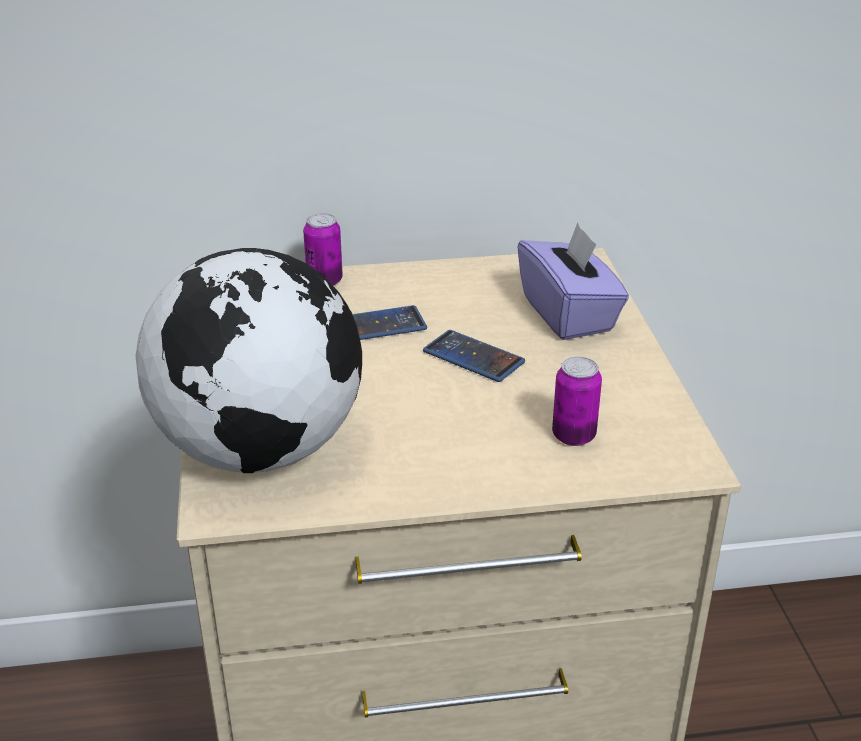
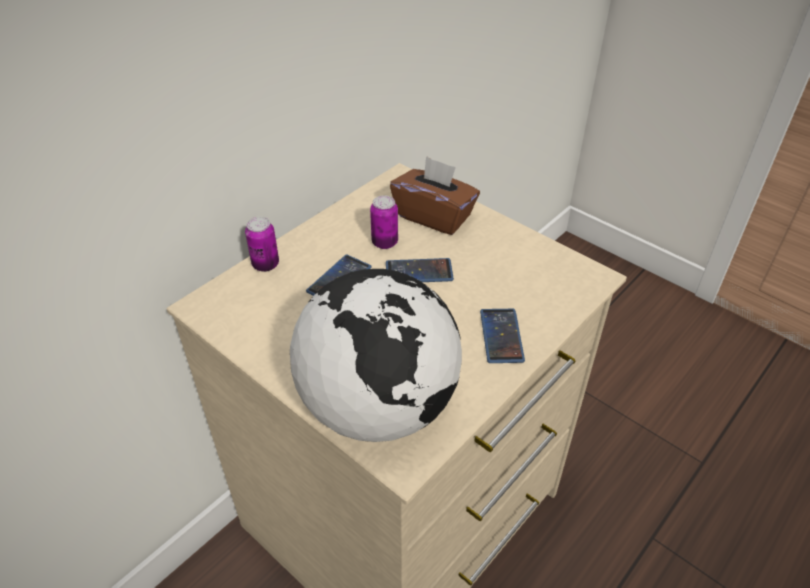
camera: 40 degrees left, 10 degrees up
(480, 459) = (501, 336): none -> phone
(569, 314) = (434, 216): purple tissue box -> brown tissue box
(573, 436) = (527, 293): can -> can (384, 242)

